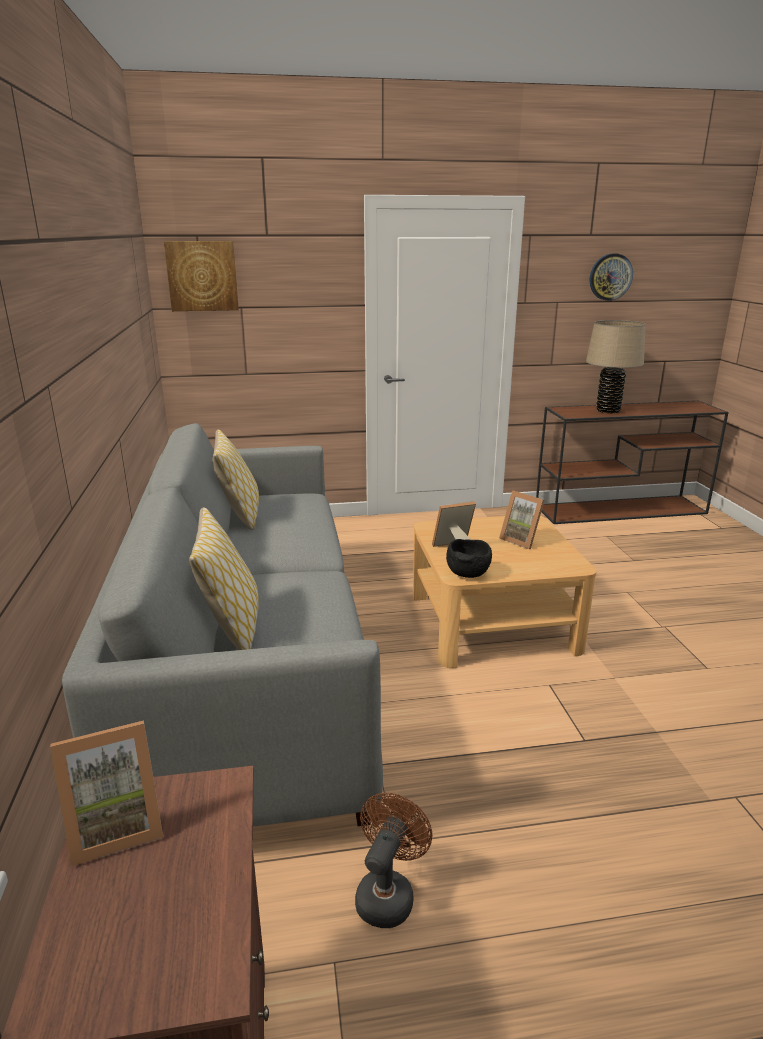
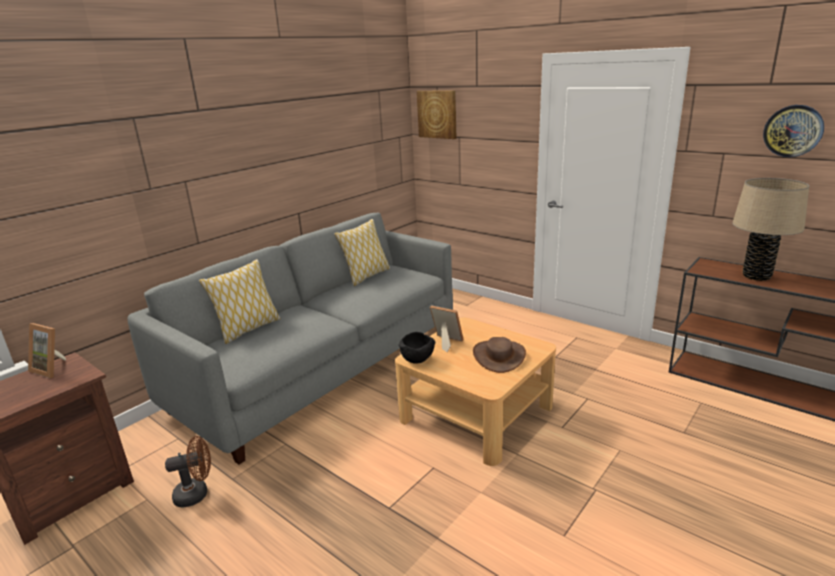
camera: 50 degrees right, 0 degrees up
(522, 540) = (499, 356): picture frame -> brown hat

